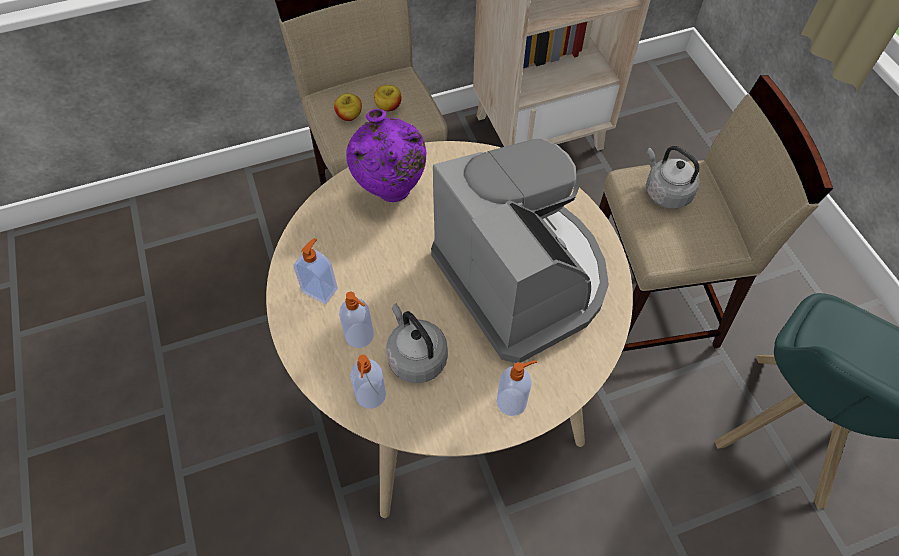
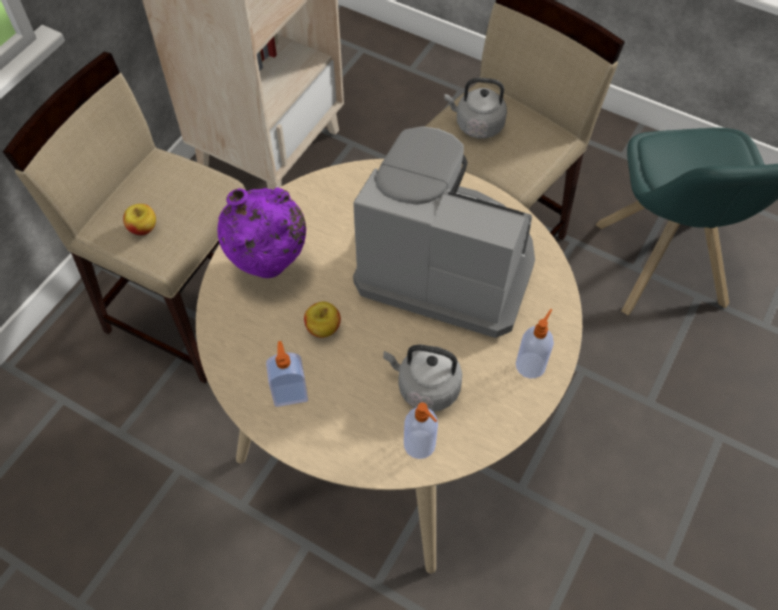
camera: 40 degrees left, 0 degrees up
(360, 336) = (363, 405): soap dispenser -> none
(388, 107) = (173, 196): apple -> apple (323, 328)

